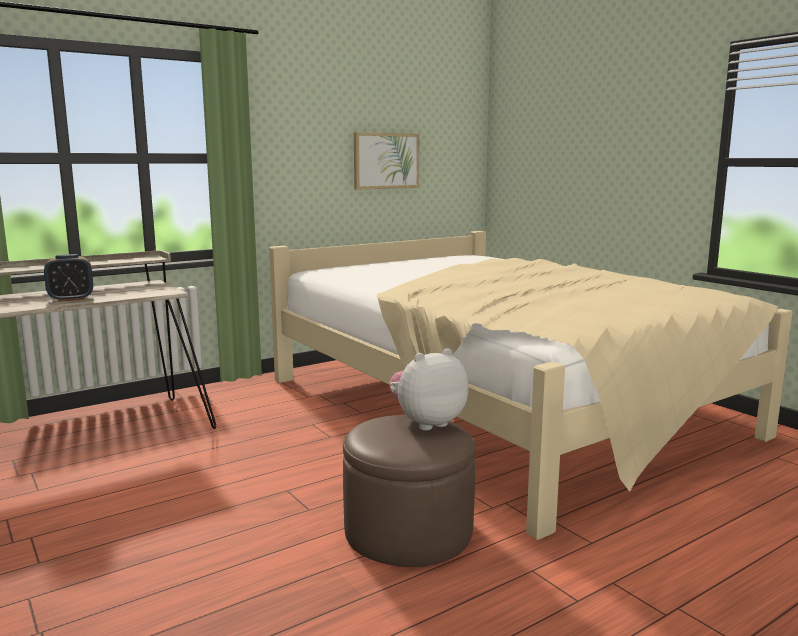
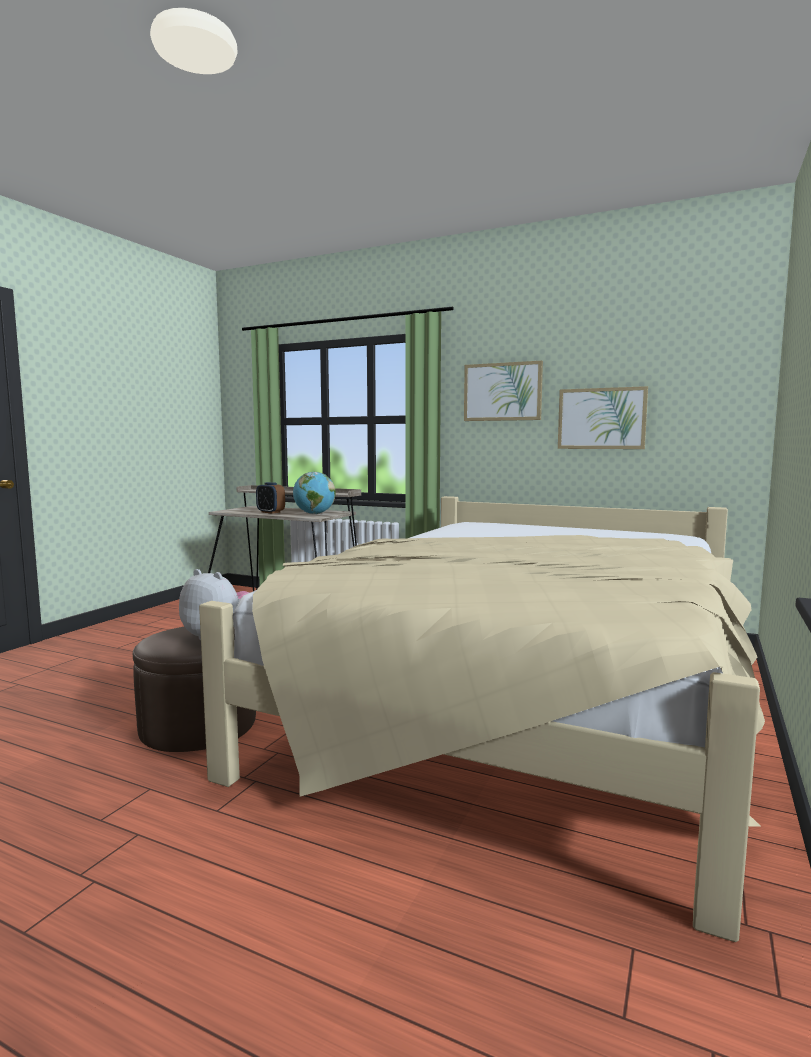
camera: 60 degrees right, 5 degrees down
(141, 290) = (314, 514): none -> globe
(302, 131) = (502, 392): none -> picture

